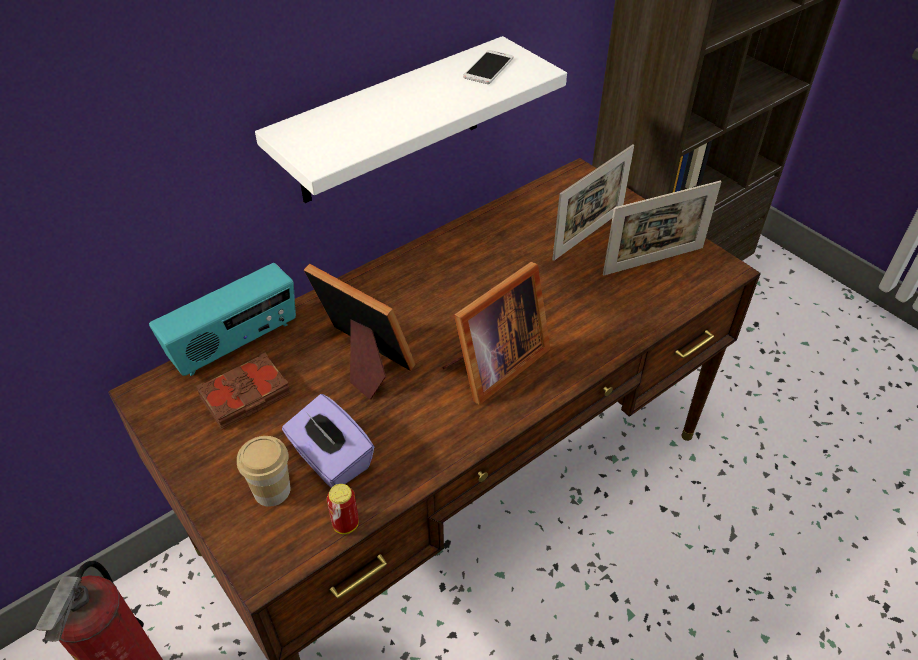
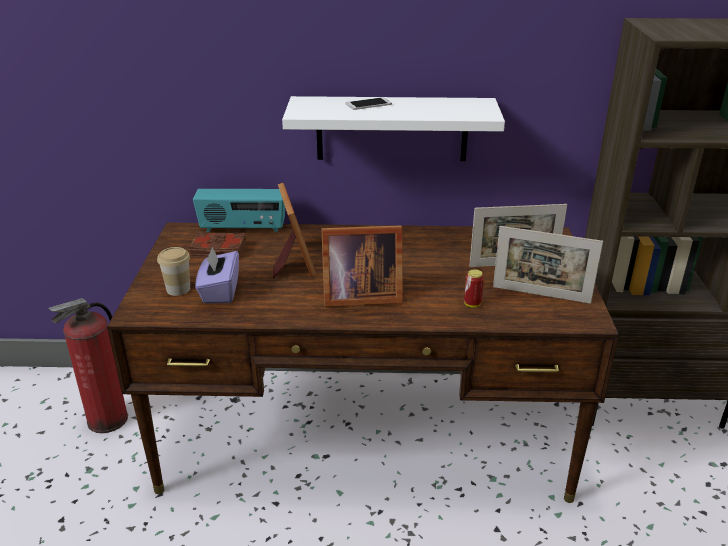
camera: 40 degrees right, 15 degrees down
(345, 524) = (190, 318): can -> can (472, 304)
(488, 68) = (458, 106): phone -> phone (368, 104)

